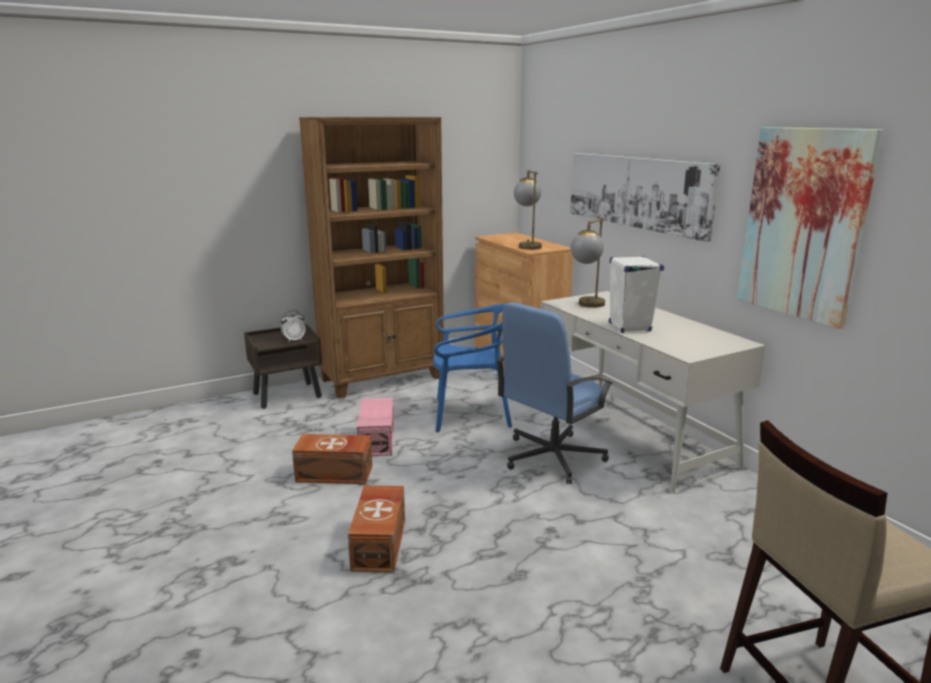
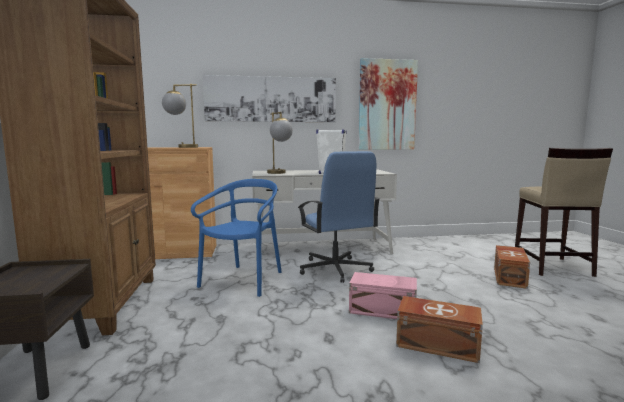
camera: 70 degrees left, 10 degrees down
(294, 340) = (56, 274): alarm clock -> none
(335, 474) = (301, 354): brown storage box -> brown storage box (510, 277)
(376, 440) = (248, 324): pink storage box -> pink storage box (383, 310)

